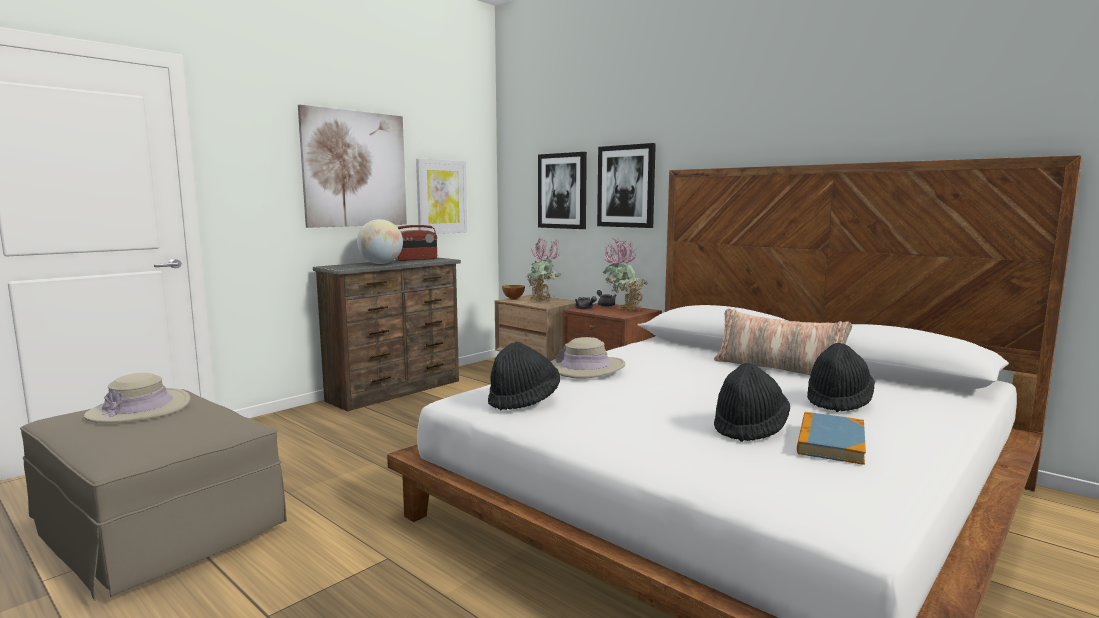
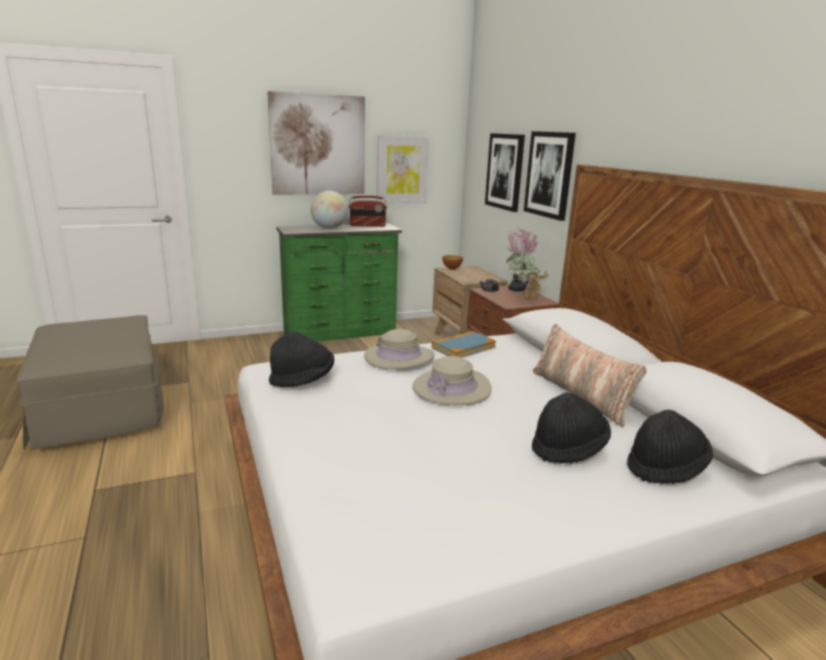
camera: 25 degrees right, 10 degrees up
(139, 409) = (94, 328): beige hat -> beige hat (451, 388)
(397, 391) = (341, 333): brown dresser -> green dresser
(543, 301) = (473, 275): potted plant -> none
(749, 428) = (436, 455): black hat -> black hat (665, 468)
(830, 442) = (480, 491): book -> book (463, 347)

